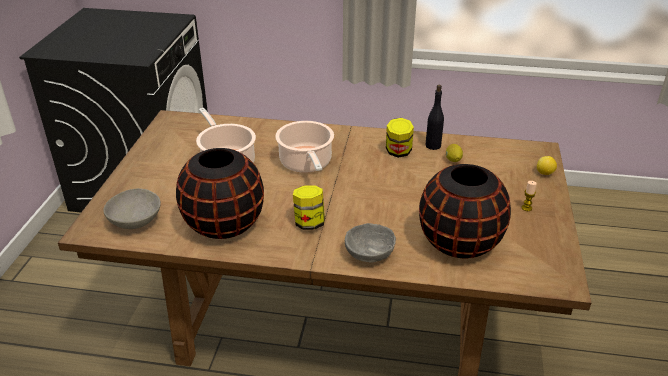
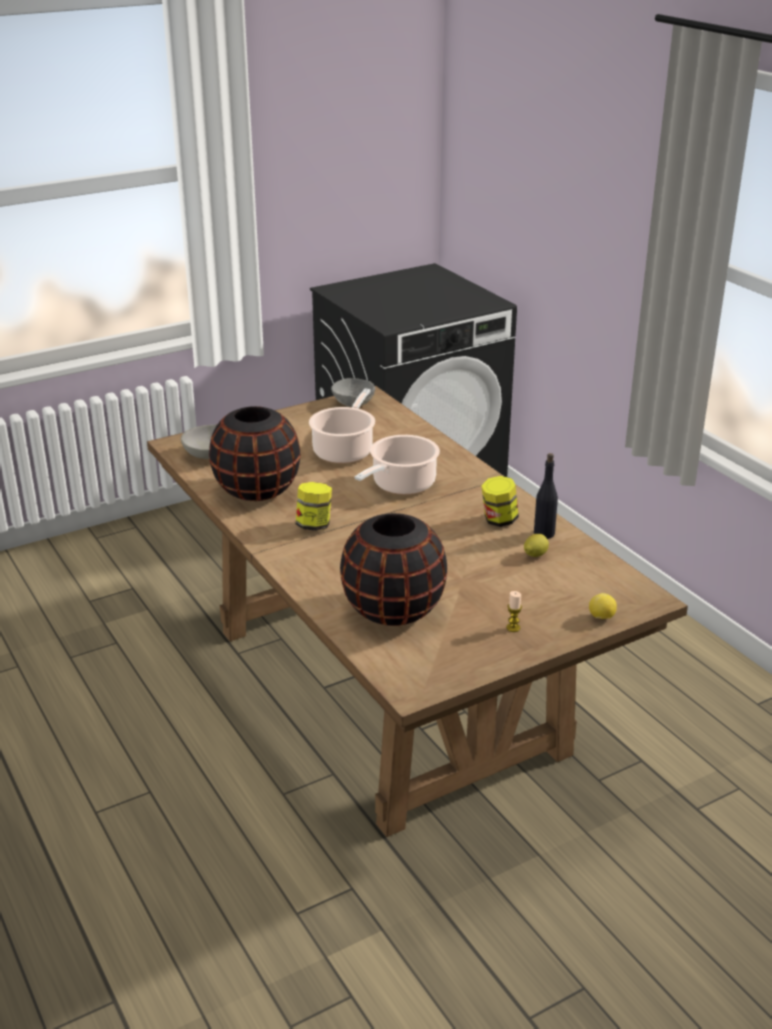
camera: 50 degrees right, 5 degrees down
(369, 254) = (311, 571): grey bowl -> grey bowl (353, 403)

